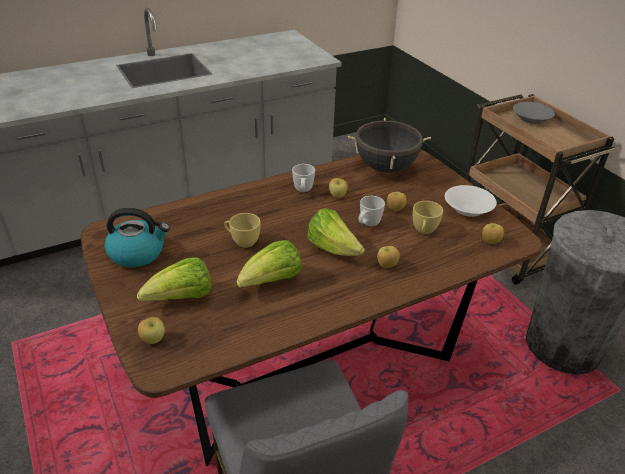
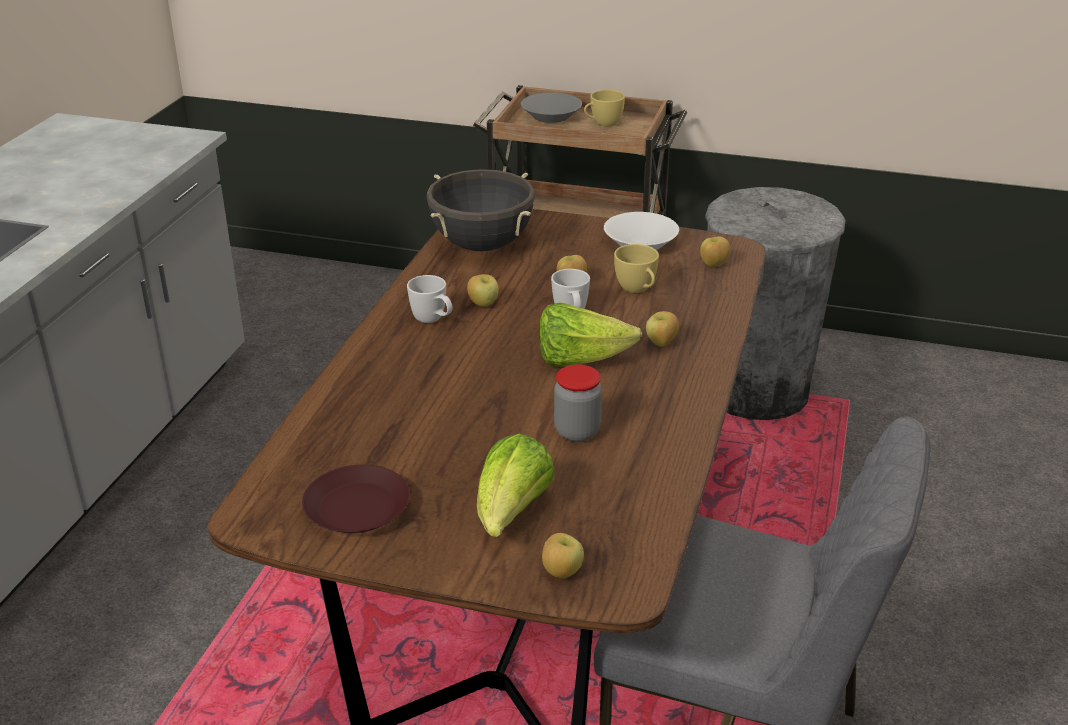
camera: 45 degrees left, 5 degrees down
(138, 253) = (356, 508): kettle -> brown plate
(242, 241) = (465, 414): yellow cup -> yellow cup (602, 124)
(271, 281) = (577, 431): lettuce -> jar

